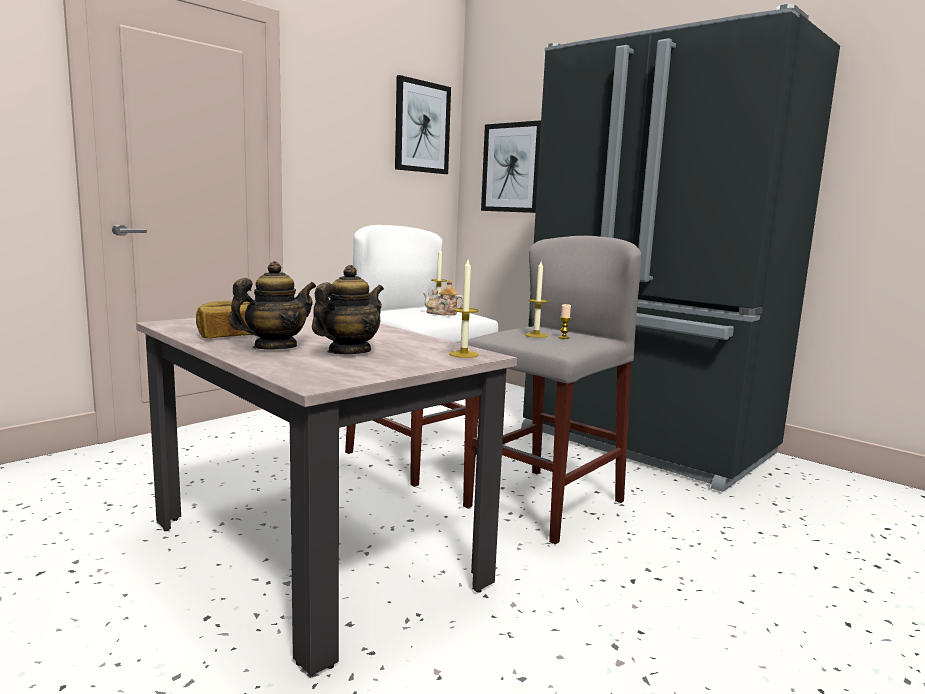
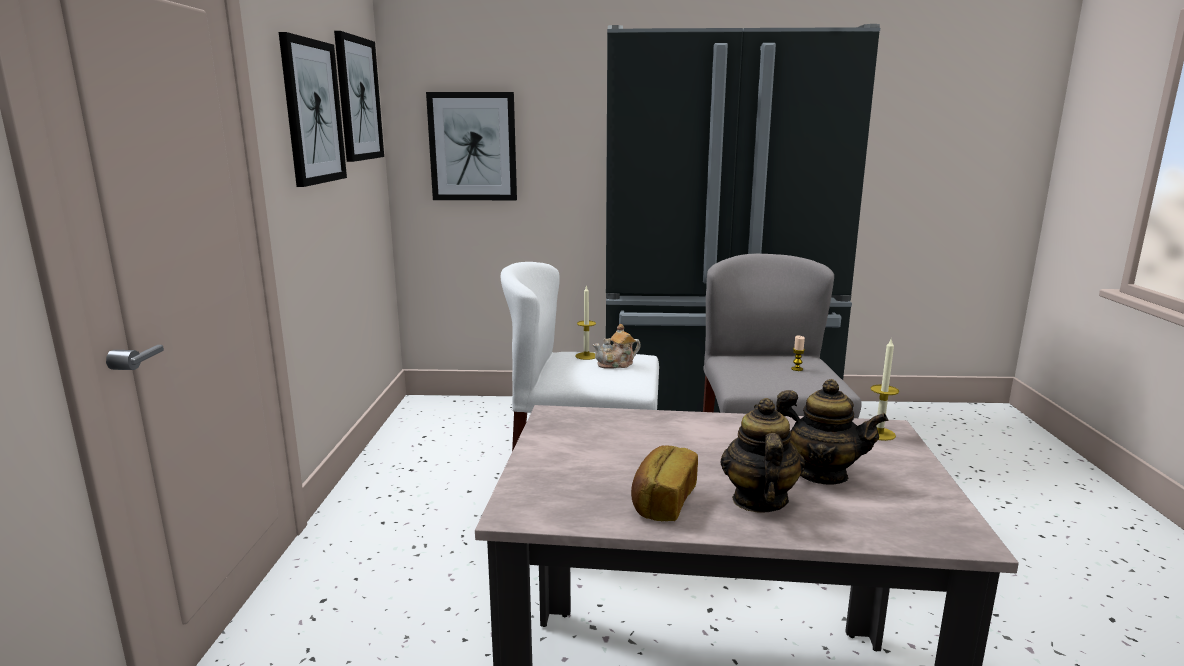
camera: 40 degrees left, 5 degrees up
(348, 352) = (821, 474): teapot -> teapot turned 120 degrees clockwise
(354, 127) = (312, 112): none -> picture
(536, 335) = (774, 373): candle -> none

